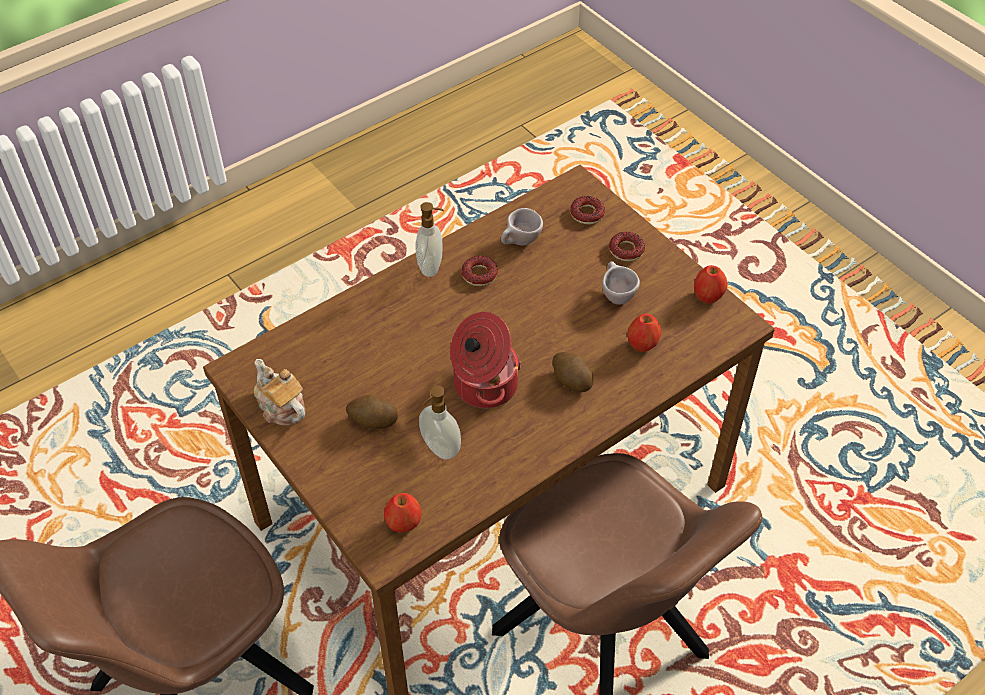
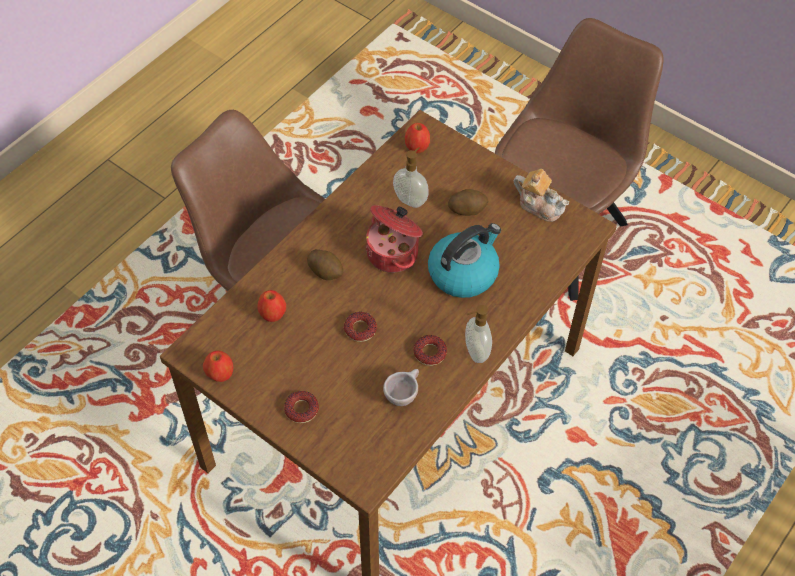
camera: 165 degrees right, 5 degrees up
(410, 346) = (463, 272): none -> kettle
(587, 214) = (347, 445): donut -> donut (360, 329)
(615, 295) = (303, 357): beige cup -> none

